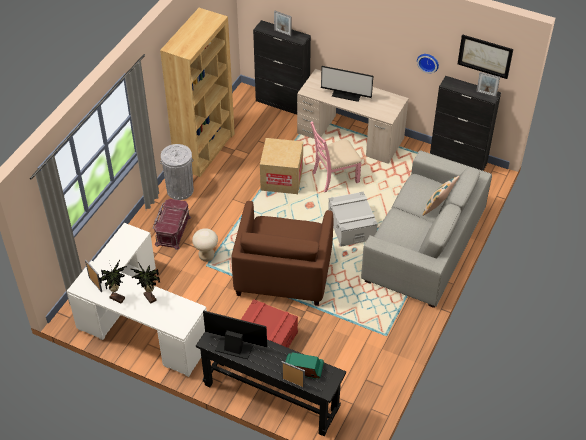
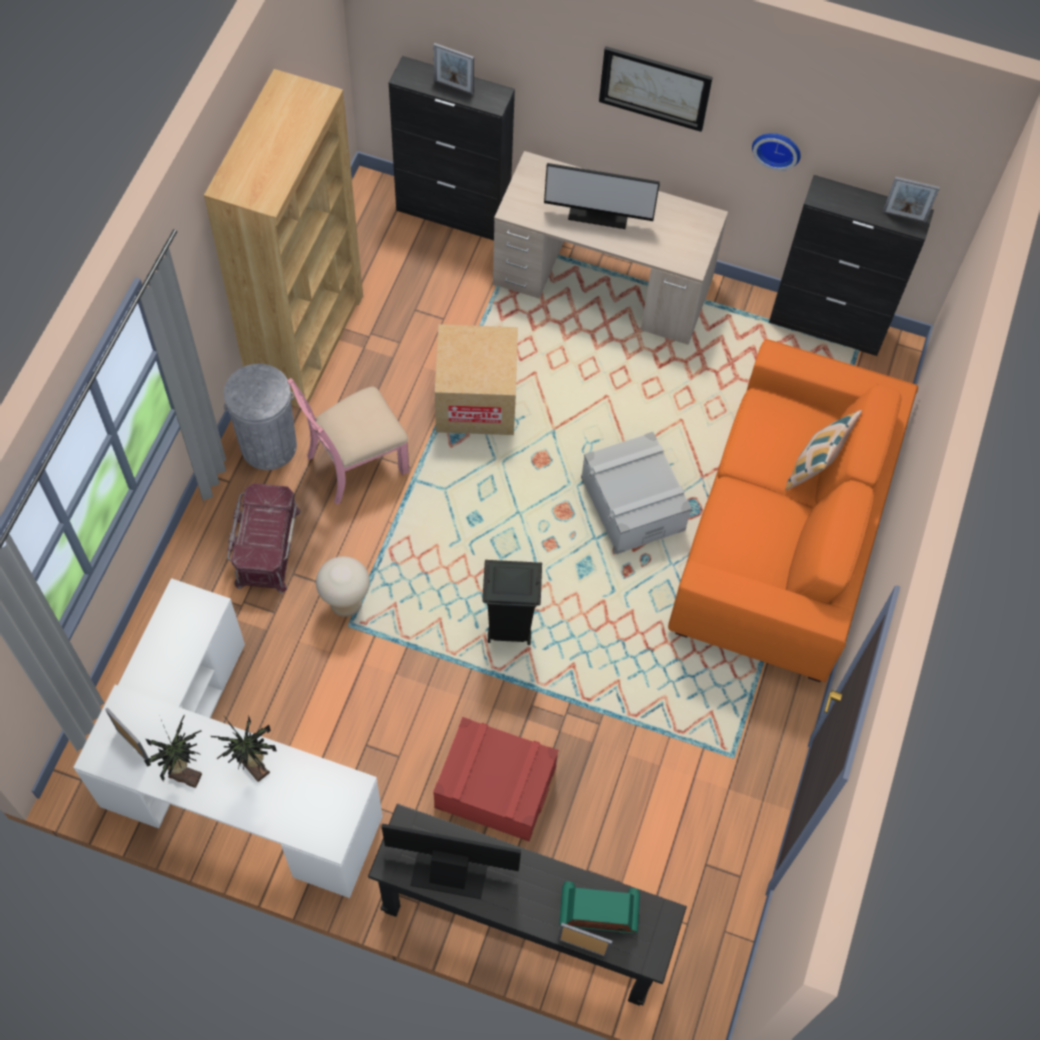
camera: 10 degrees left, 15 degrees up
(283, 273) = (508, 629): brown armchair -> black trash can
(334, 177) = (583, 387): pink chair -> pink chair (356, 463)
(424, 245) = (783, 534): grey sofa -> orange sofa
(485, 56) = (907, 142): picture -> picture (655, 88)

